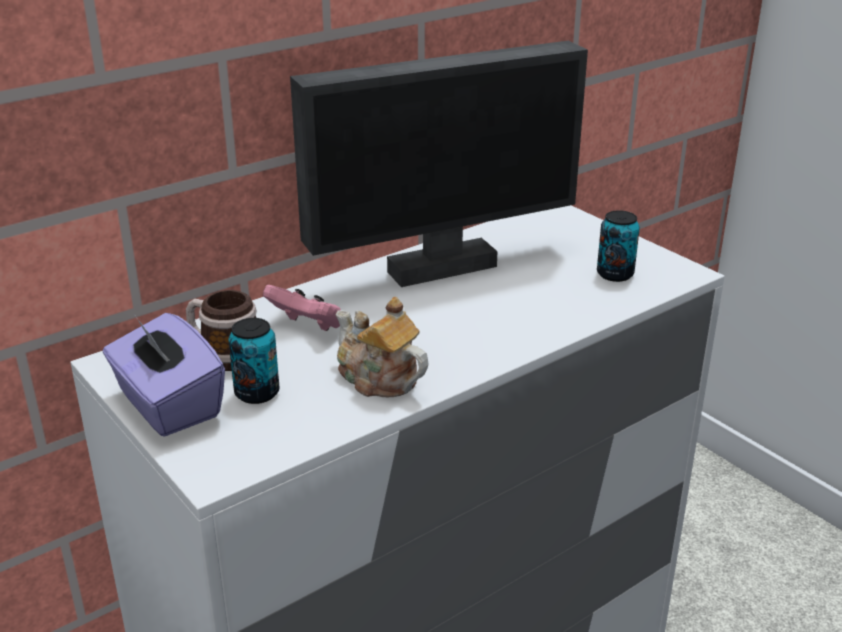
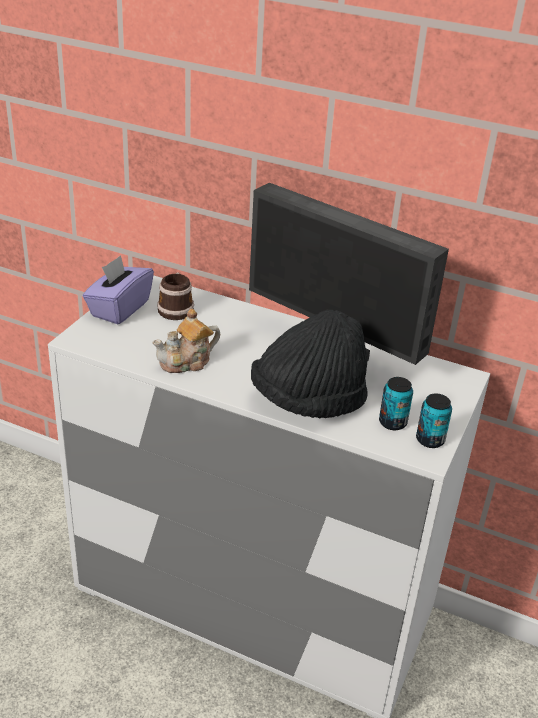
camera: 60 degrees right, 5 degrees up
(257, 393) = (147, 329): can -> can (430, 440)
(308, 326) = (222, 324): pink game controller -> none
(378, 379) = (187, 362): teapot -> teapot turned 135 degrees counterclockwise
(538, 313) = (308, 401): none -> black hat

